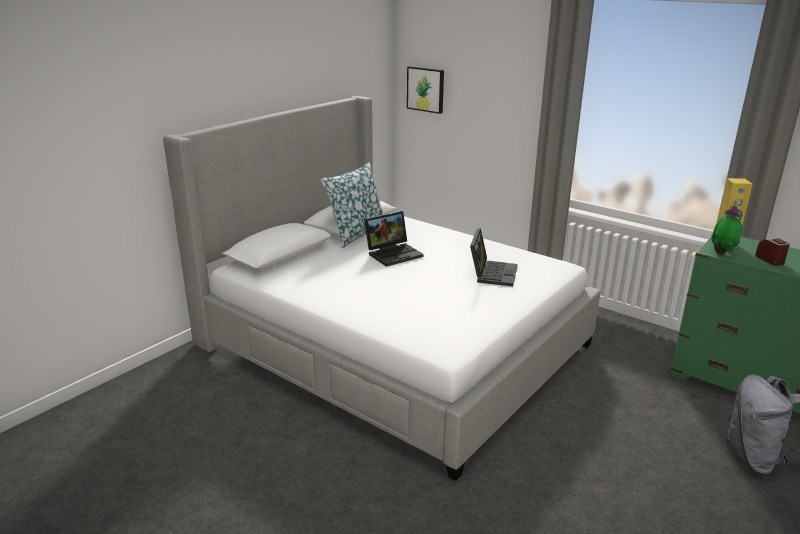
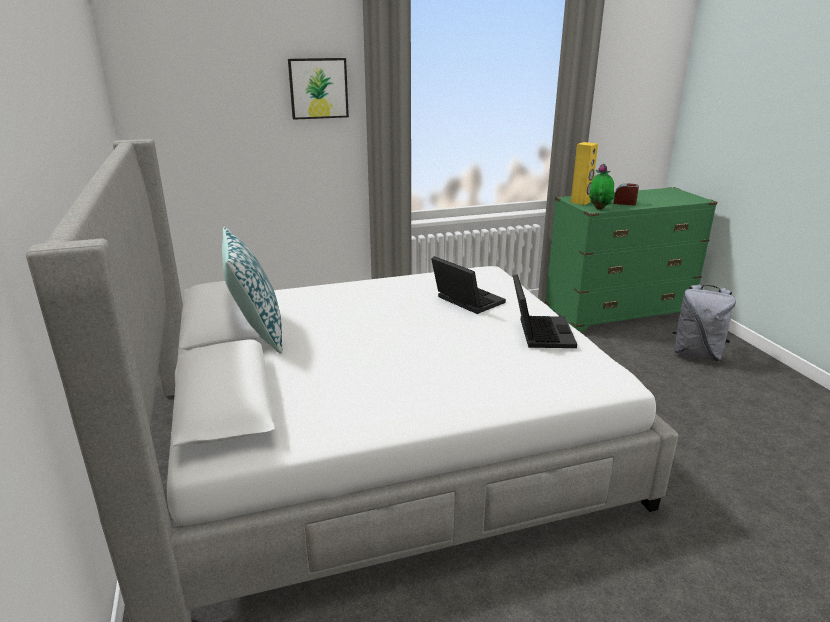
camera: 55 degrees left, 0 degrees up
(394, 253) = (349, 329): laptop -> laptop (539, 332)
(426, 89) = (179, 121): picture -> picture (318, 88)

